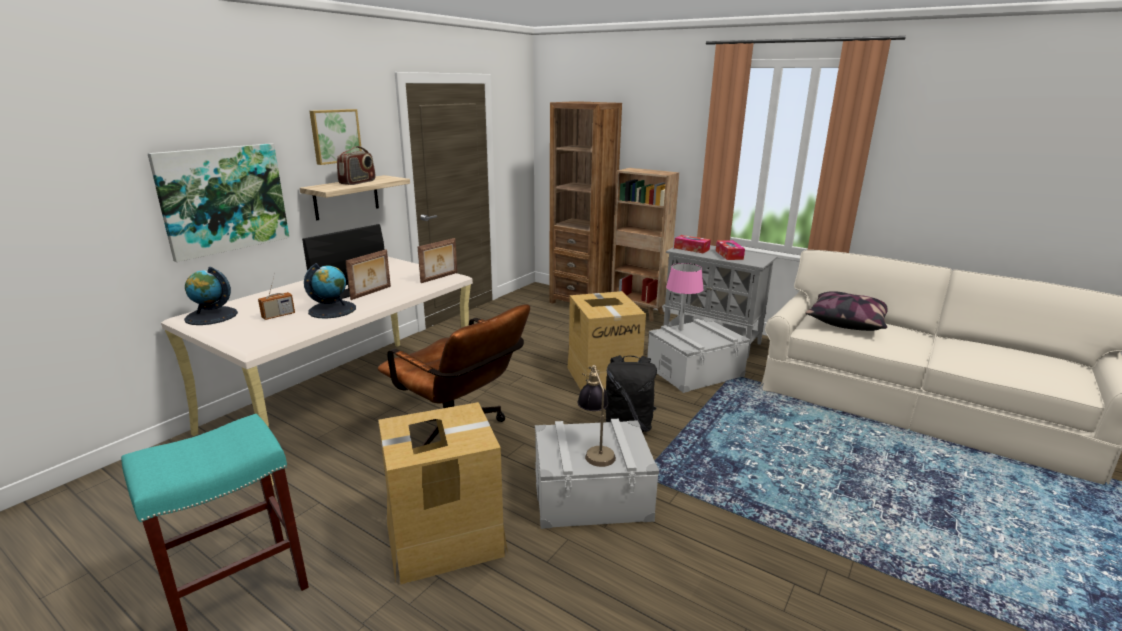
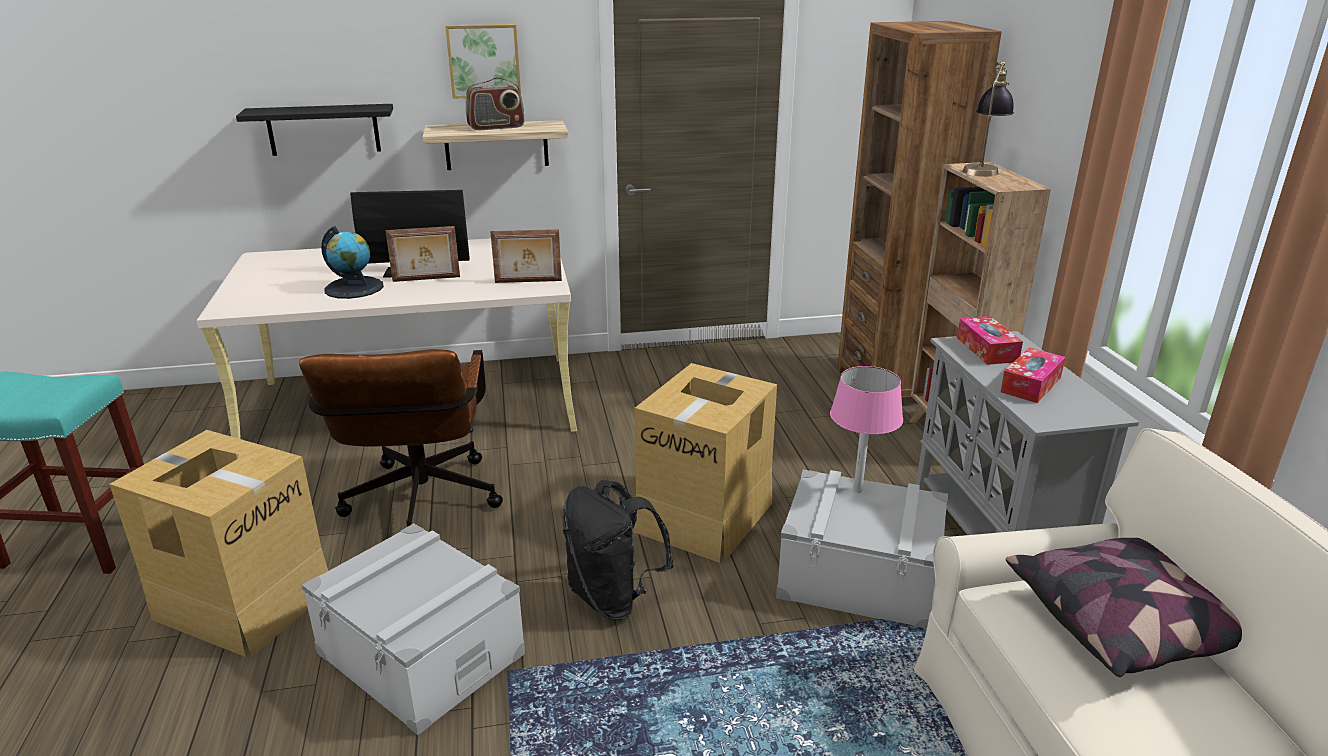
camera: 45 degrees right, 5 degrees up
(211, 316) = (269, 261): globe -> none
(223, 199) = (323, 129): picture -> black shelf
(278, 315) = (307, 278): radio -> none
(595, 449) = (403, 591): table lamp -> table lamp (983, 169)

